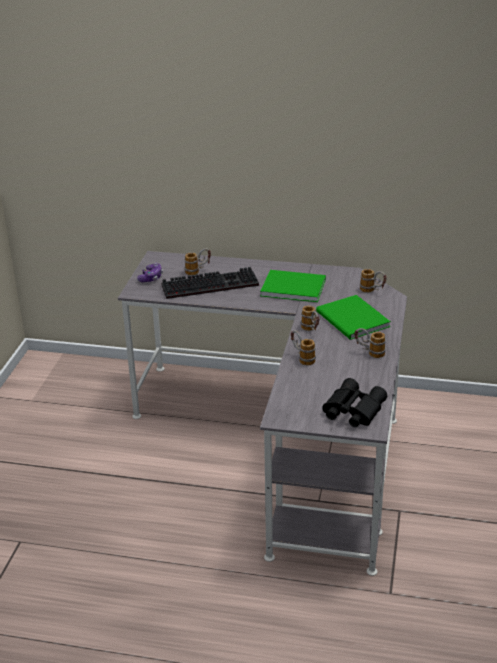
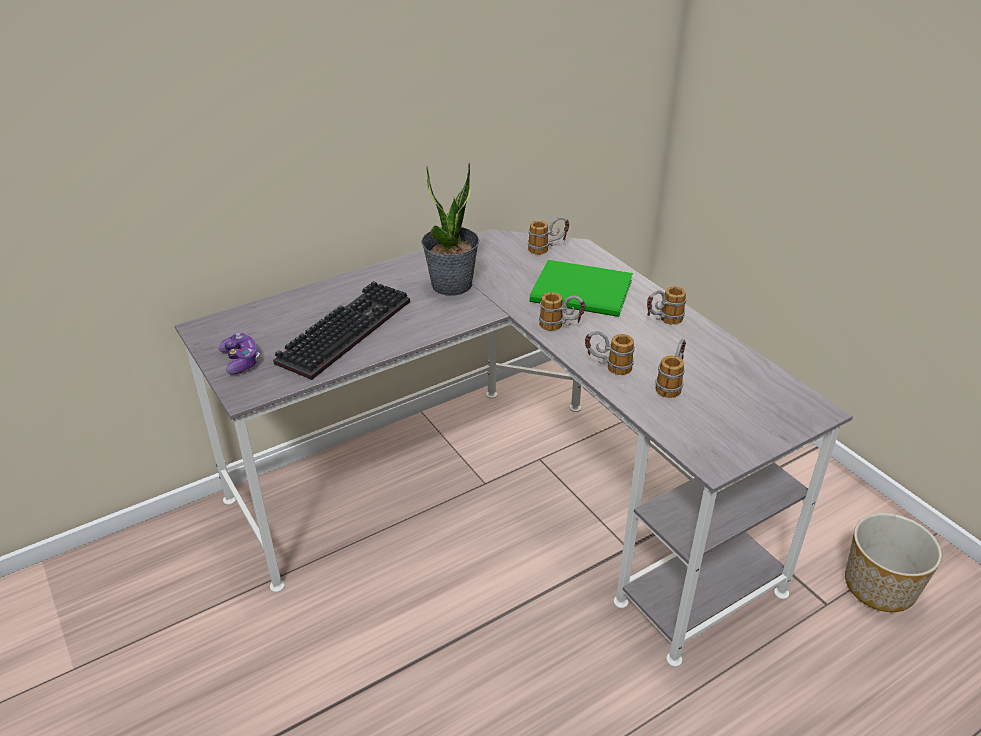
camera: 45 degrees left, 5 degrees up
(198, 271) = (297, 319): mug -> mug (671, 383)
(291, 287) = (452, 285): green book -> potted plant
(352, 410) = (763, 401): black binoculars -> none
(438, 607) = (880, 586): none -> planter

